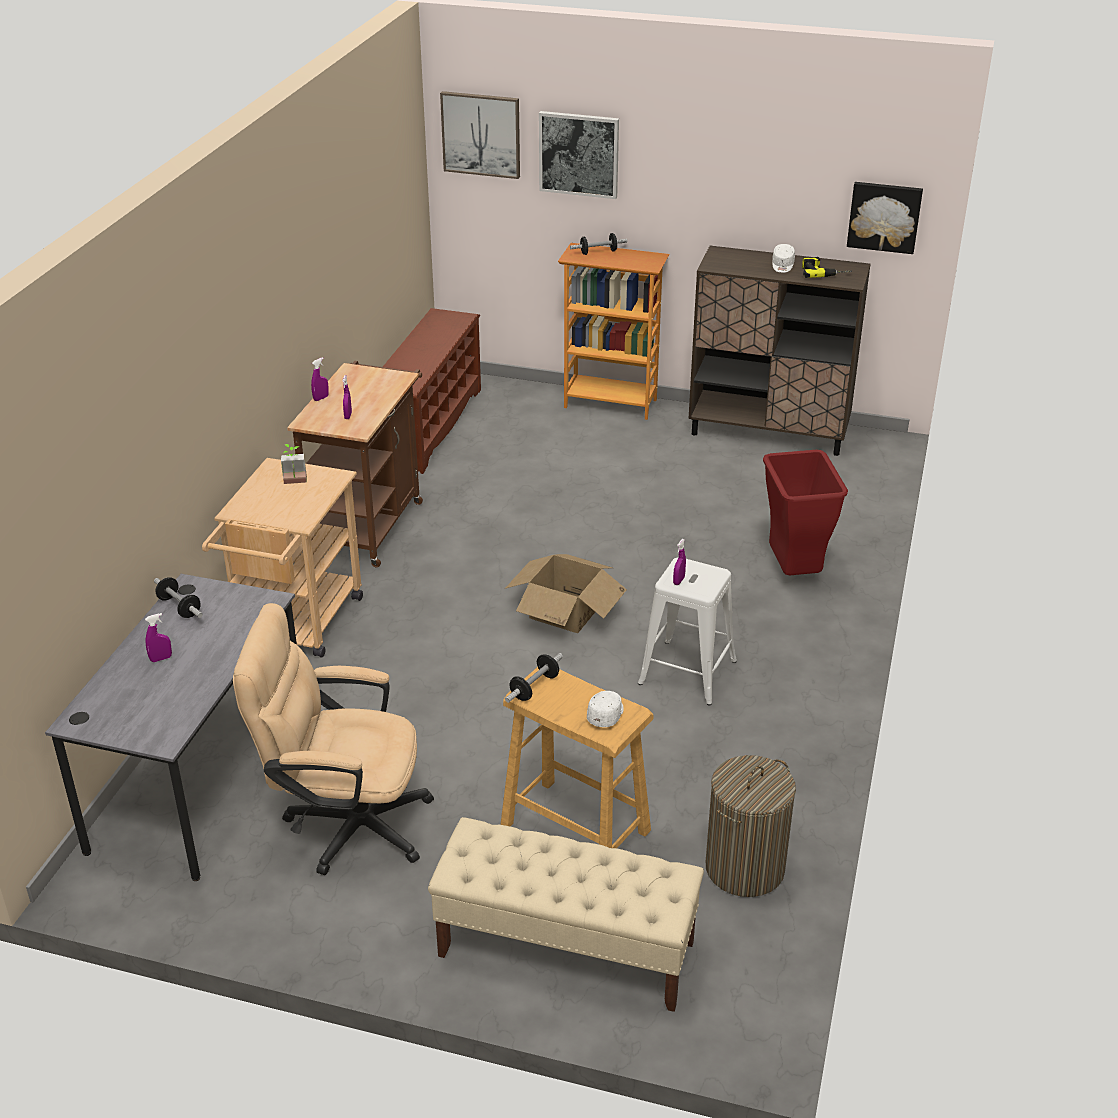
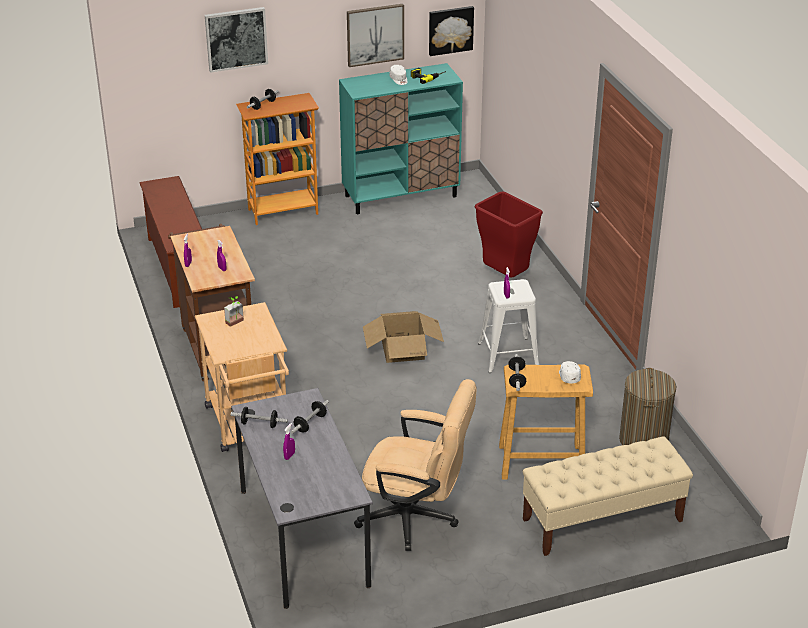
camera: 35 degrees left, 0 degrees up
(231, 631) = (310, 423): none -> dumbbell
(344, 823) = (416, 518): beige office chair -> beige office chair turned 135 degrees counterclockwise
(481, 134) = (159, 42): picture -> picture (375, 34)
(769, 432) = (401, 196): brown cabinet -> turquoise cabinet

